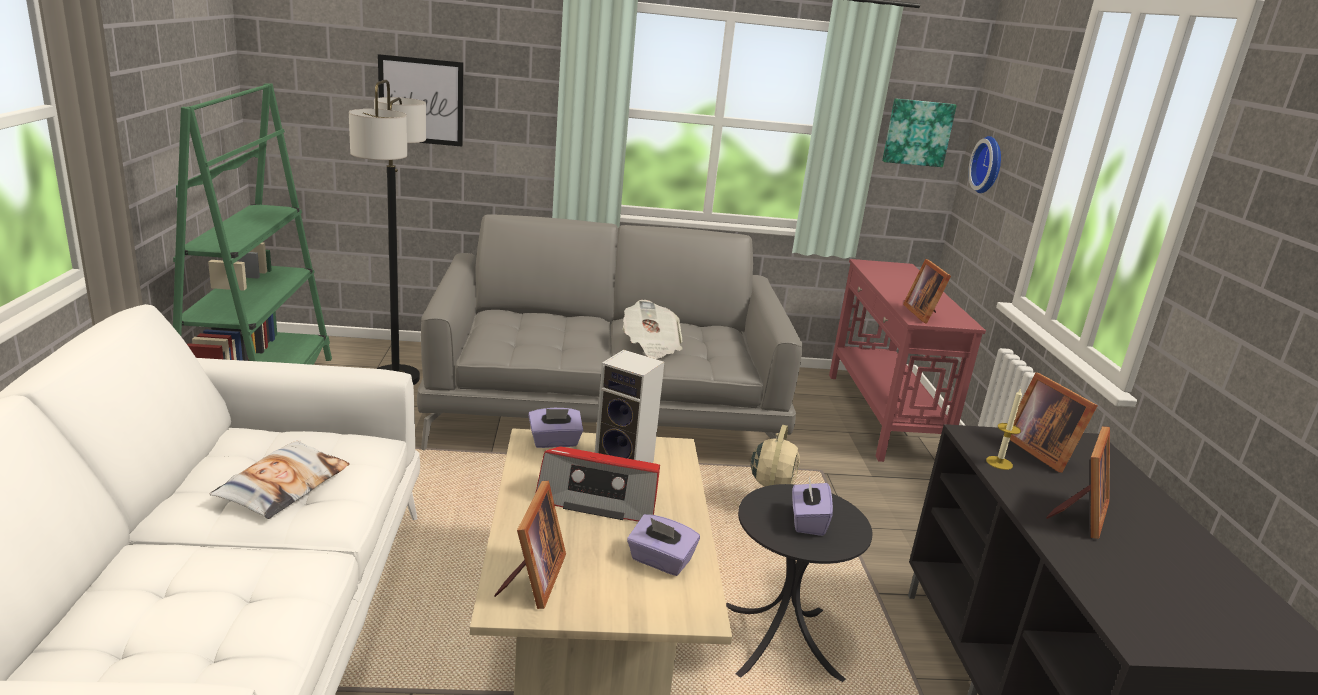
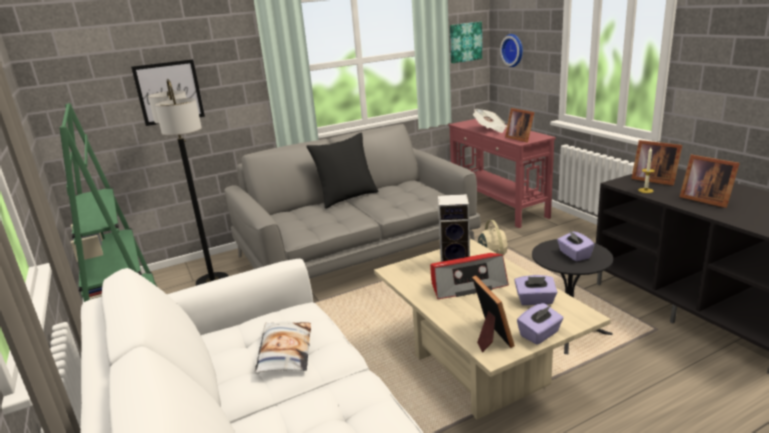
camera: 20 degrees left, 0 degrees up
(554, 442) = (406, 267): purple tissue box -> purple tissue box (540, 334)
(611, 321) = (347, 198): none -> black pillow
(651, 346) = (386, 203): newspaper -> newspaper (490, 129)
(1080, 515) = (704, 199): picture frame -> picture frame turned 135 degrees clockwise

